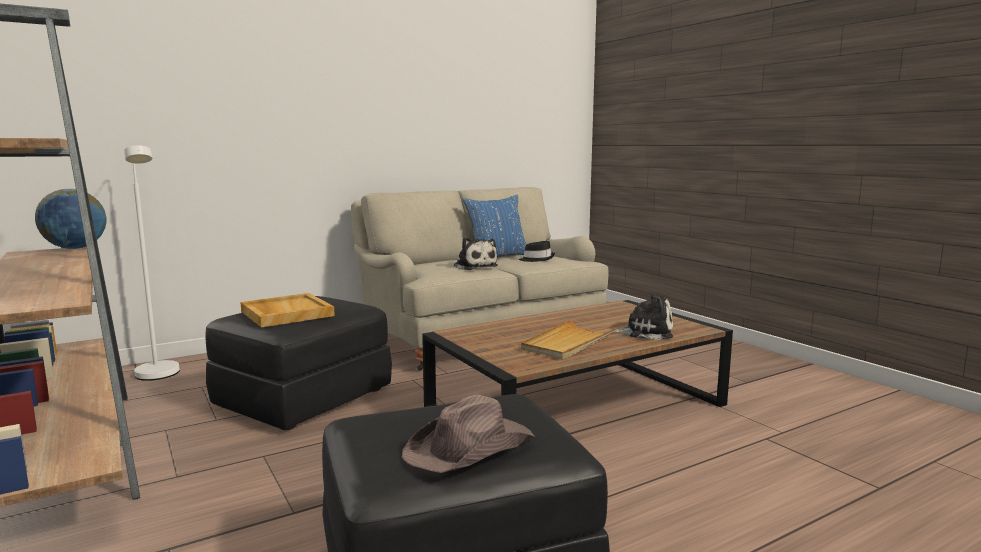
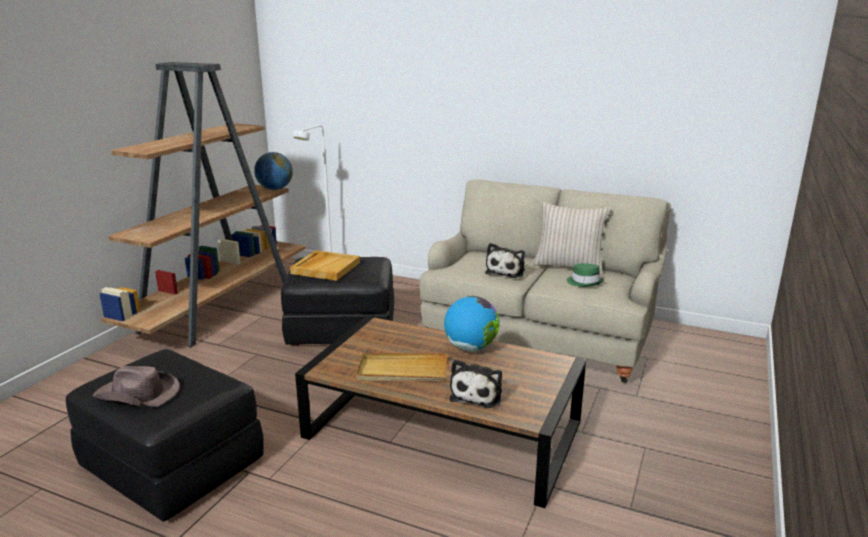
camera: 55 degrees right, 10 degrees up
(497, 257) = (568, 266): blue pillow -> beige pillow
(537, 259) = (584, 282): black hat -> green hat
(560, 318) = (470, 348): none -> globe
(645, 332) = (477, 394): plush toy -> plush toy turned 45 degrees clockwise

